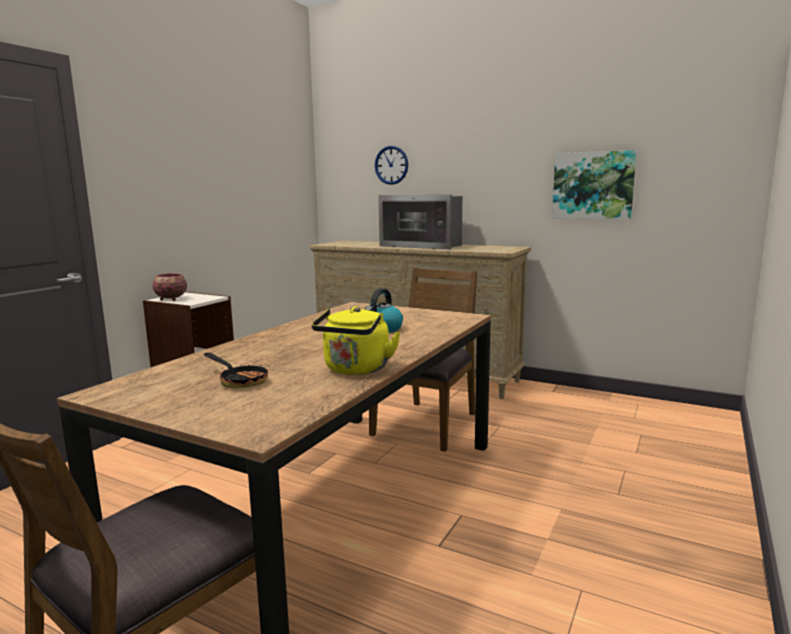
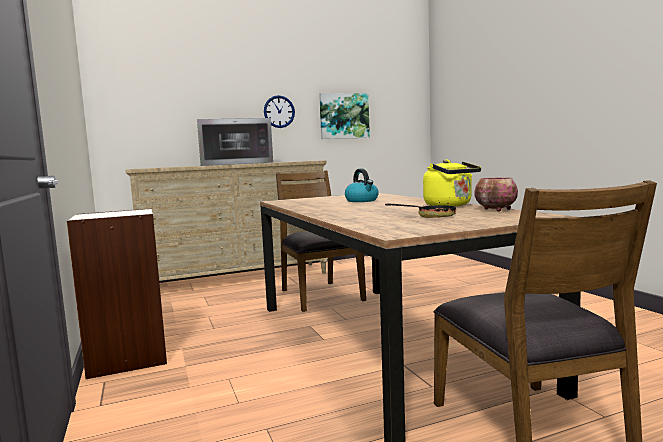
camera: 50 degrees left, 5 degrees down
(170, 299) = (99, 216): bowl -> bowl (496, 210)
(391, 165) = (179, 96): wall clock -> wall clock (279, 111)

